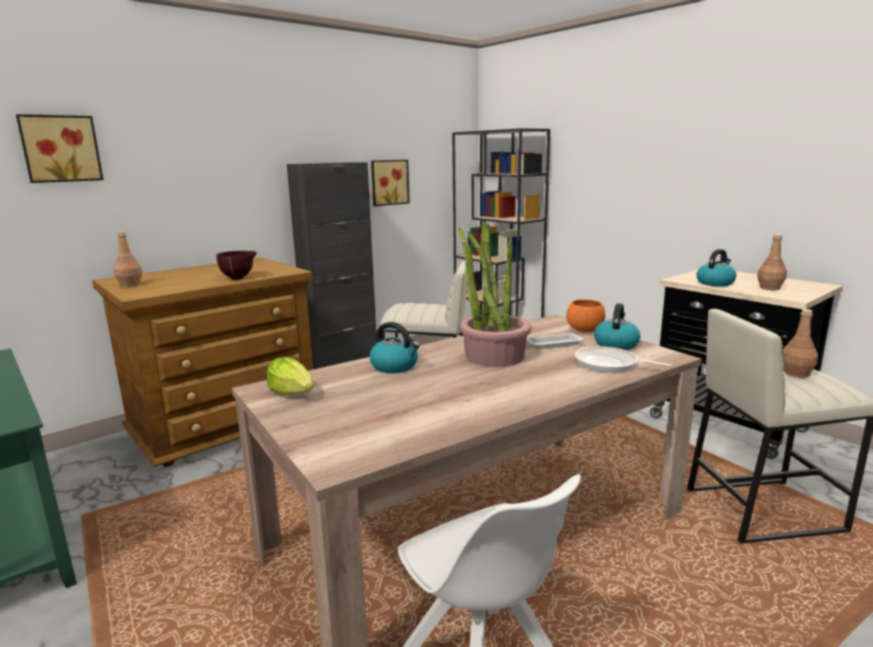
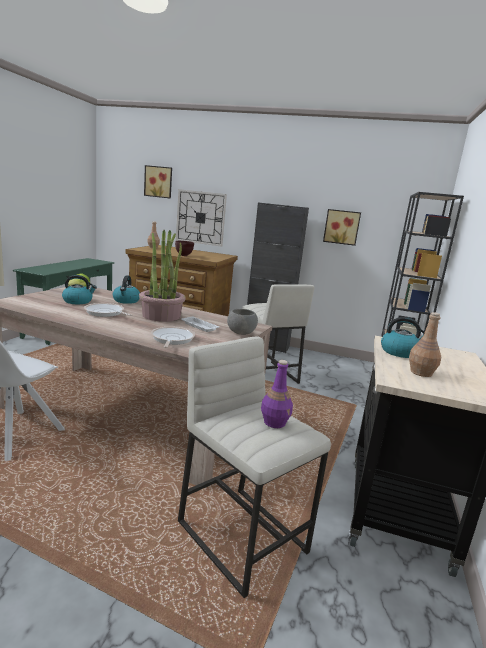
camera: 55 degrees right, 0 degrees up
(178, 207) = (200, 218): none -> wall clock
(465, 386) = (105, 313): none -> frying pan
(585, 331) = (241, 333): orange bowl -> grey bowl
(616, 344) = (219, 341): kettle -> kettle (78, 301)
(796, 373) = (275, 422): brown bottle -> purple bottle

